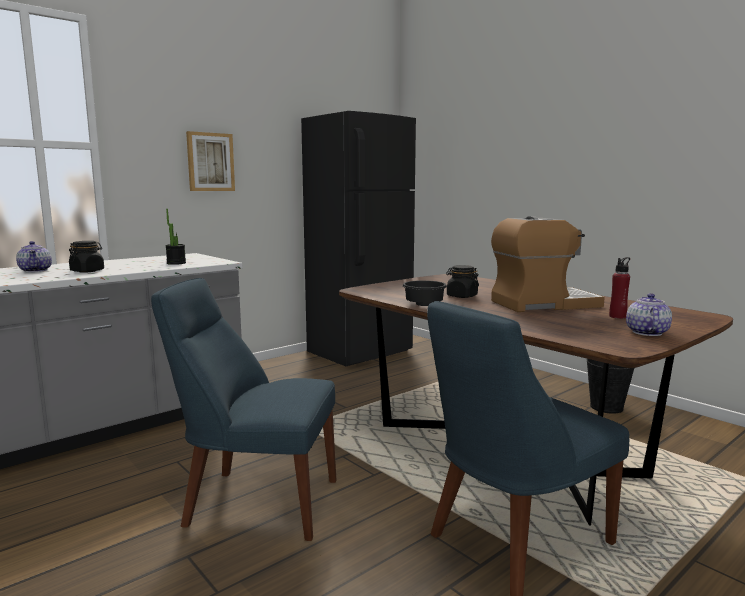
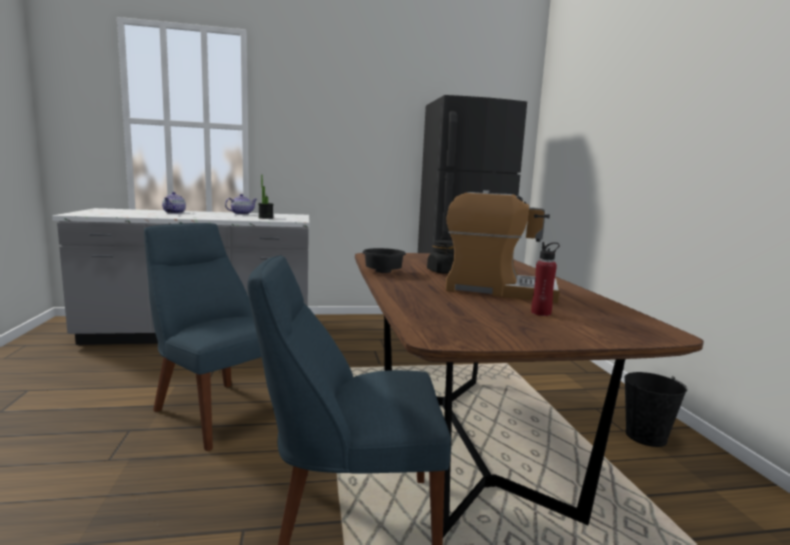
camera: 30 degrees right, 0 degrees up
(87, 271) = (197, 216): black jar -> none
(210, 162) = (336, 142): picture -> none
(646, 332) = (518, 332): teapot -> teapot (241, 214)

